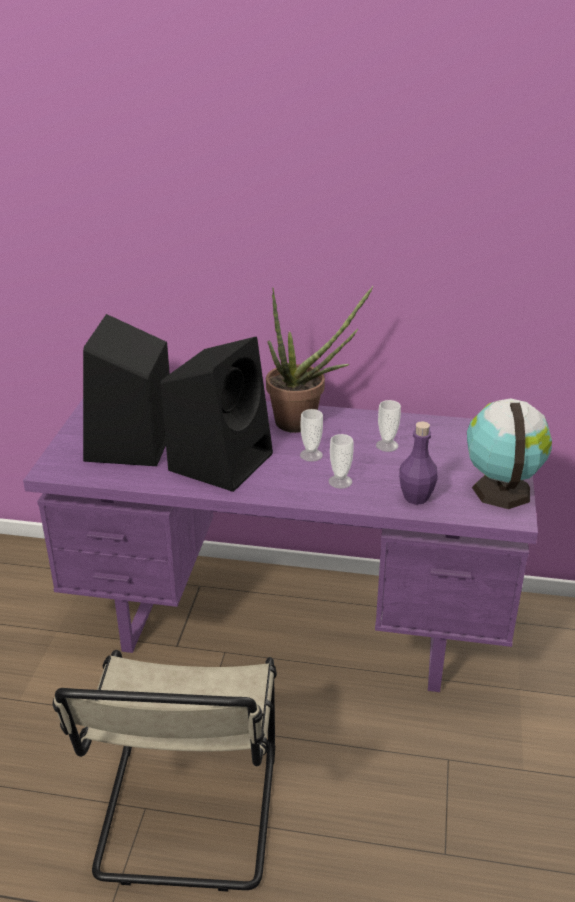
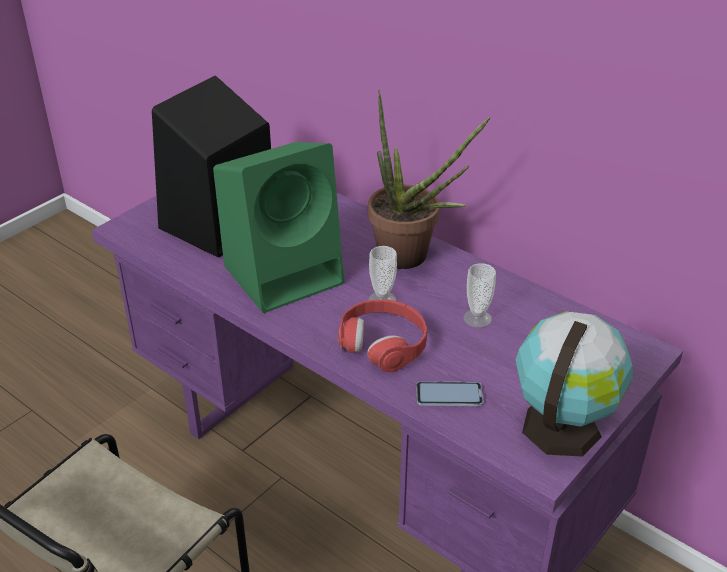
camera: 30 degrees right, 5 degrees up
(222, 460) = (286, 273): black speaker -> green speaker
(340, 481) = (383, 343): cup -> red headphones
(416, 497) = (449, 395): purple bottle -> phone

